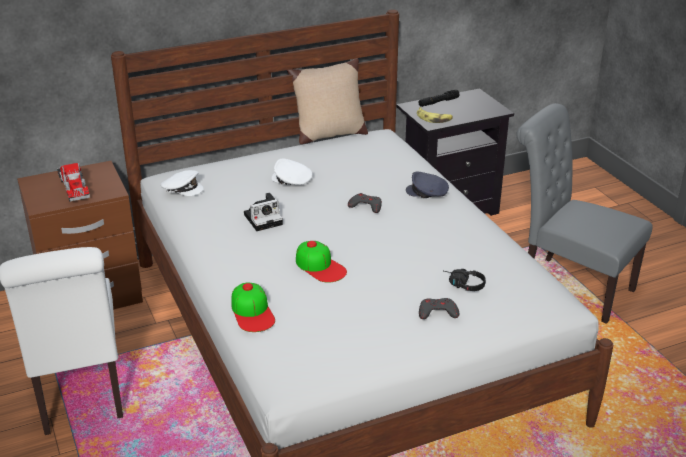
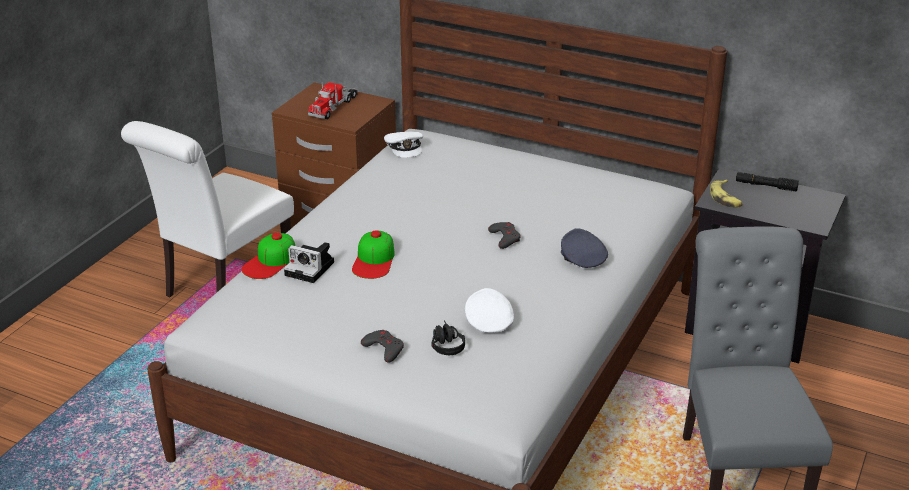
camera: 50 degrees right, 0 degrees up
(264, 219) = (410, 202): camera -> camera (311, 269)
(291, 180) = (492, 185): white cap -> white cap (488, 321)
(329, 135) = (610, 166): beige pillow -> none

